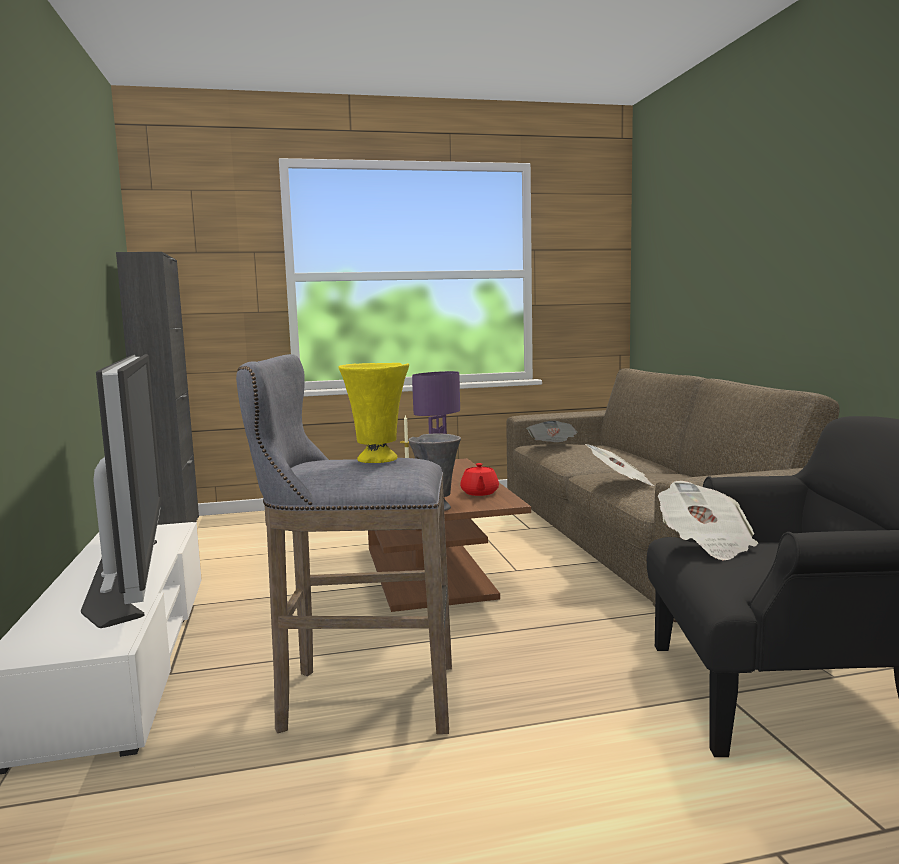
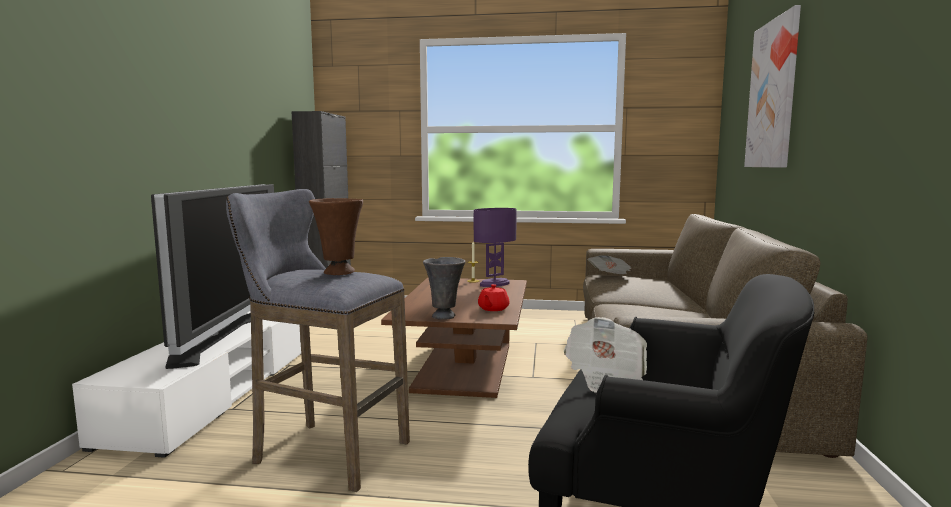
camera: 20 degrees right, 0 degrees up
(378, 460) = (339, 273): yellow vase -> brown vase
(620, 483) = (619, 314): newspaper -> none
(720, 236) = (773, 94): none -> picture

